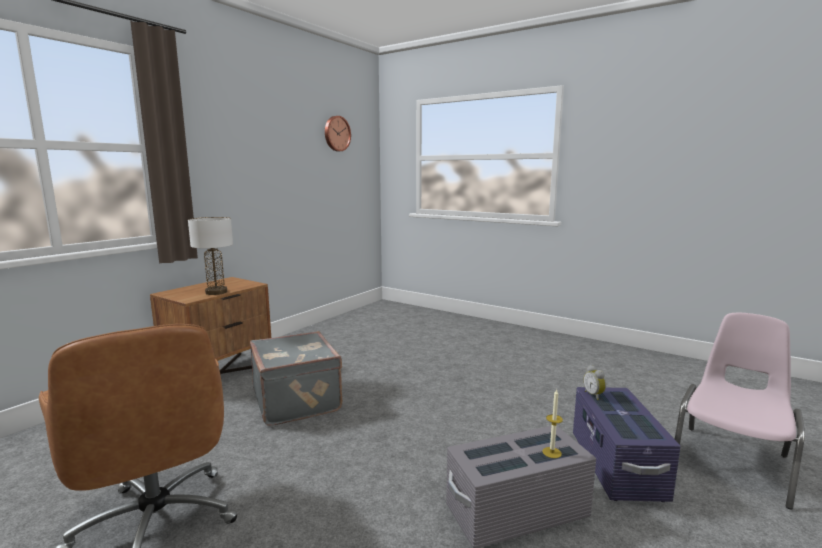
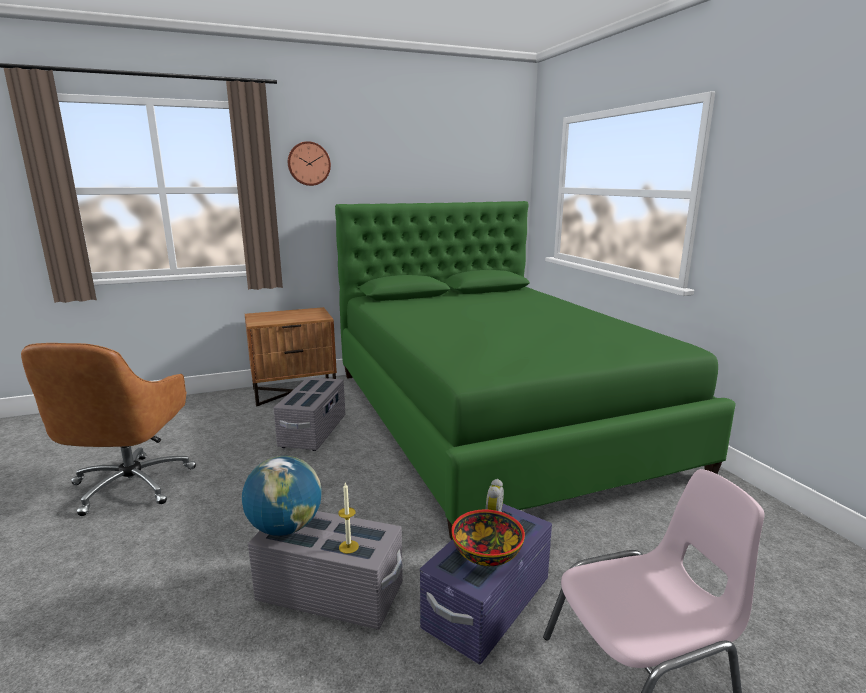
camera: 35 degrees right, 5 degrees up
(216, 292) = (284, 320): table lamp -> none
(298, 400) = (313, 431): grey suitcase -> grey storage box
(336, 133) = (463, 163): wall clock -> wall clock (308, 163)
(431, 346) = (494, 416): none -> green bed
(482, 461) = (285, 527): none -> globe
(631, 418) = (486, 553): none -> bowl

